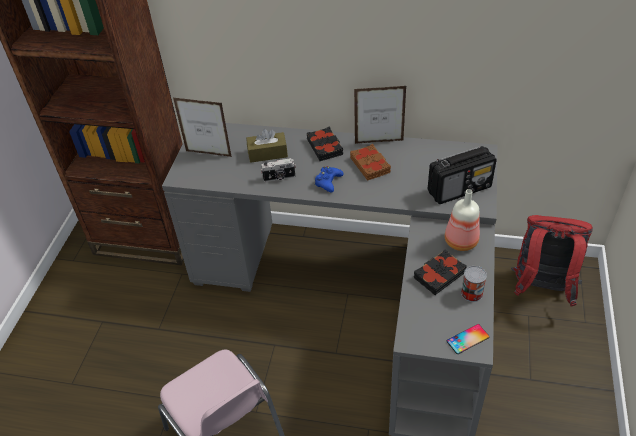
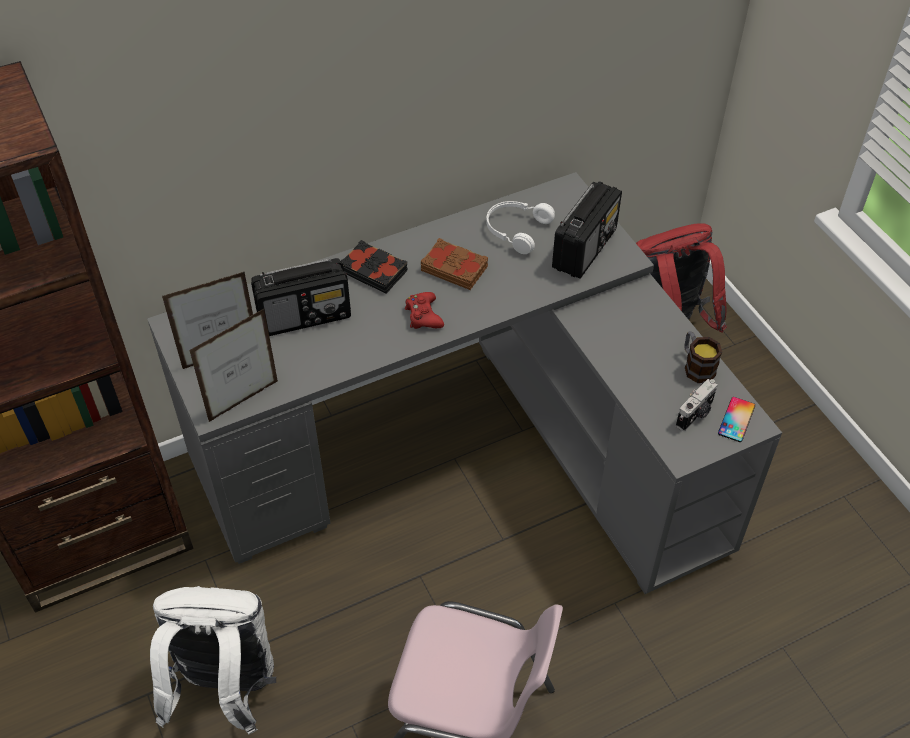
camera: 40 degrees left, 5 degrees up
(135, 341) = (225, 689): none -> white backpack
(267, 153) = (305, 316): brown tissue box -> radio
(279, 178) = (355, 342): camera -> camera (695, 414)
(328, 182) = (423, 316): blue game controller -> red game controller
(379, 142) = (436, 232): picture frame -> picture frame (244, 401)
(426, 161) = (515, 230): none -> white headphones
(439, 275) = (645, 364): black book -> none
(460, 242) = (633, 313): bottle -> none
(471, 293) = (696, 366): can -> mug

